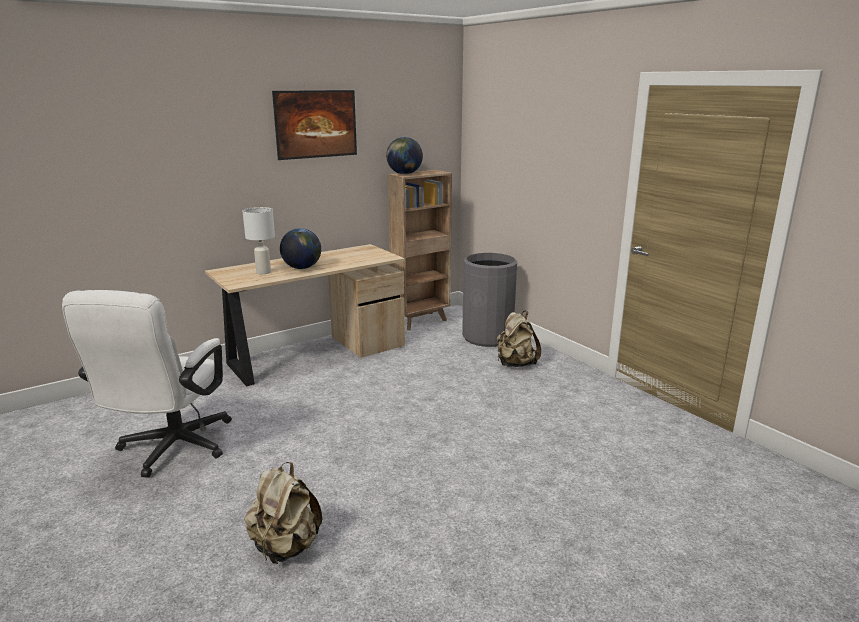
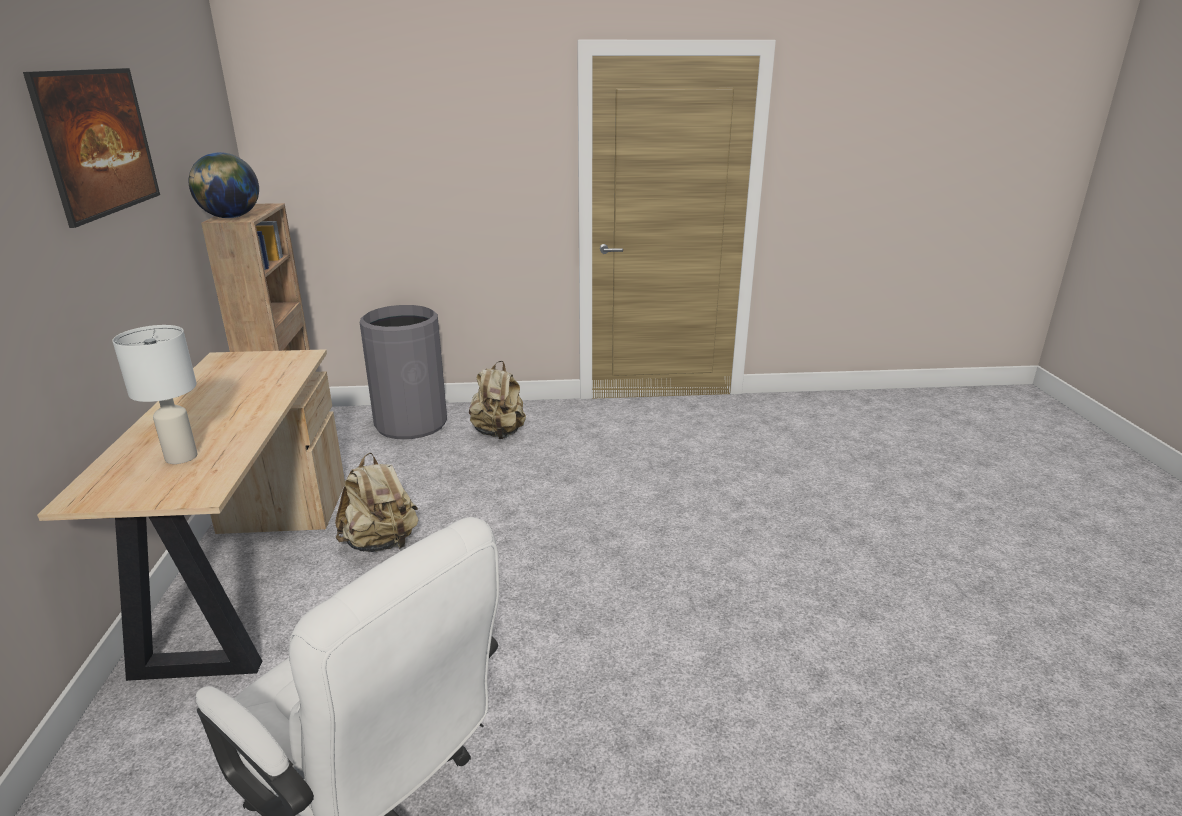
camera: 60 degrees left, 5 degrees up
(285, 547) = (745, 732): beige backpack -> beige backpack (381, 543)
(302, 268) = (225, 422): globe -> none

